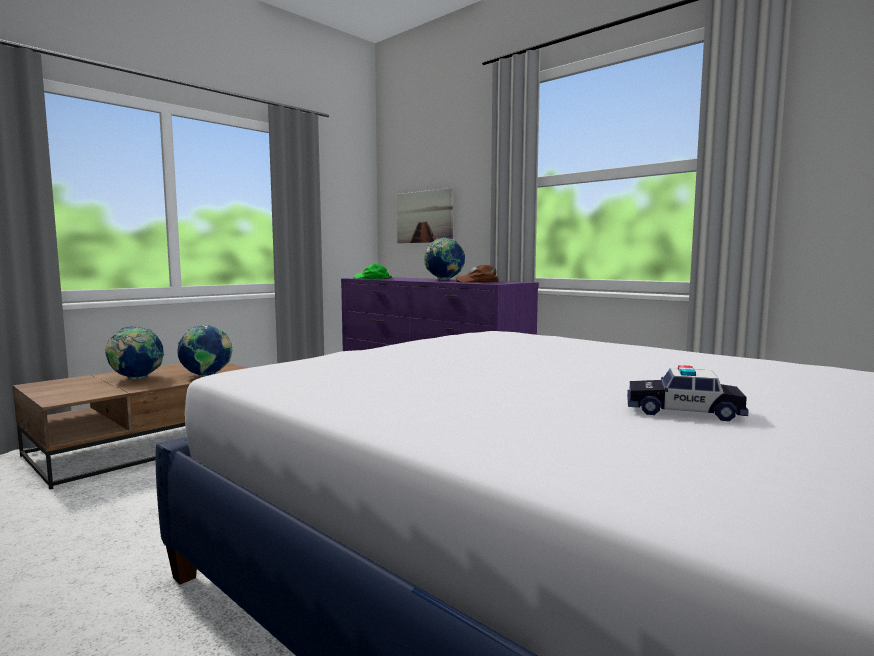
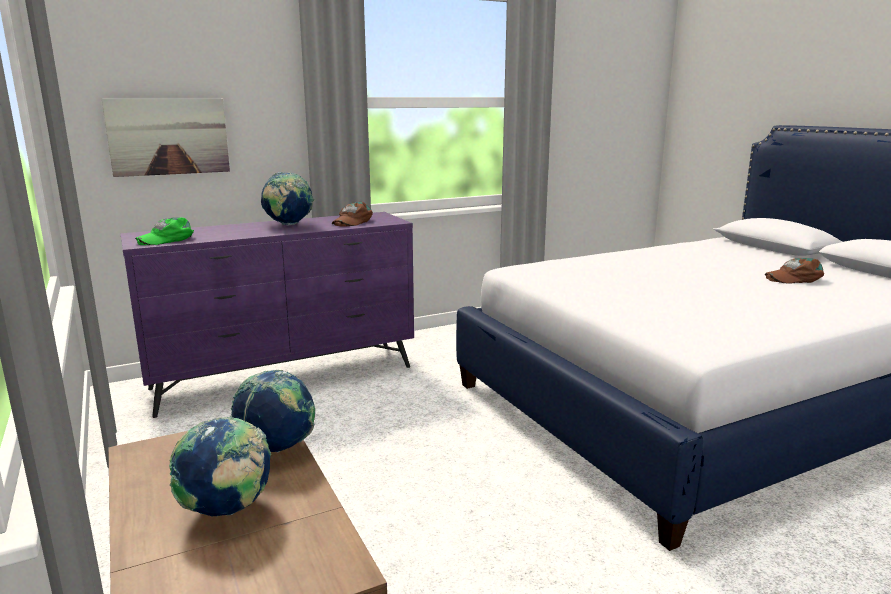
camera: 70 degrees left, 10 degrees up
(683, 411) = (794, 278): toy car -> brown cap

